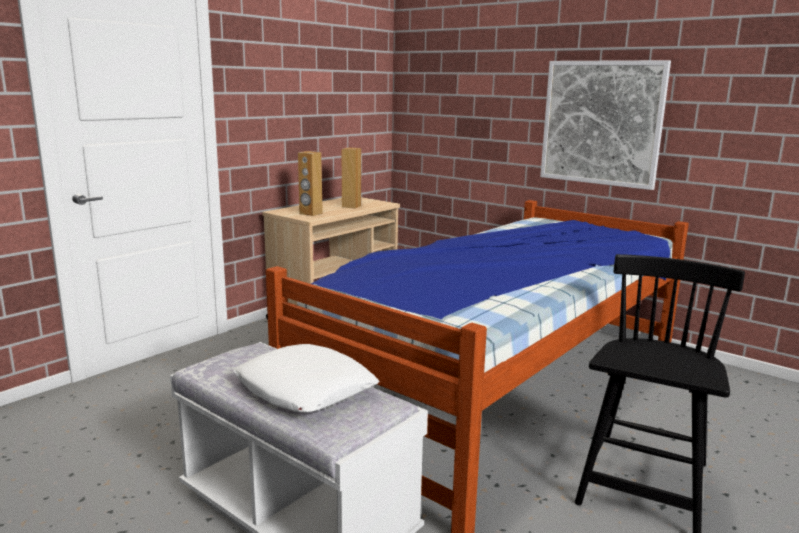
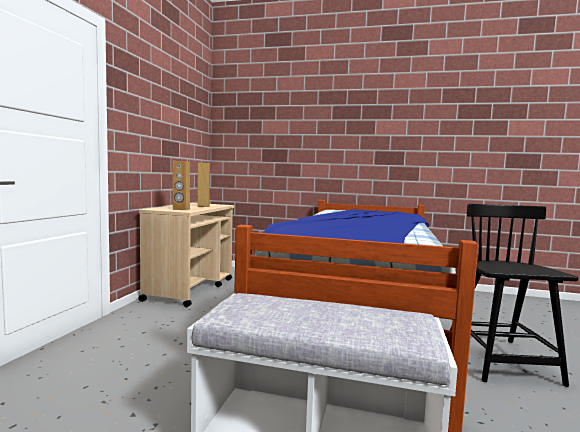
camera: 25 degrees left, 10 degrees down
(305, 389) = (340, 316): white pillow -> none
(601, 123) = (364, 149): picture -> none

